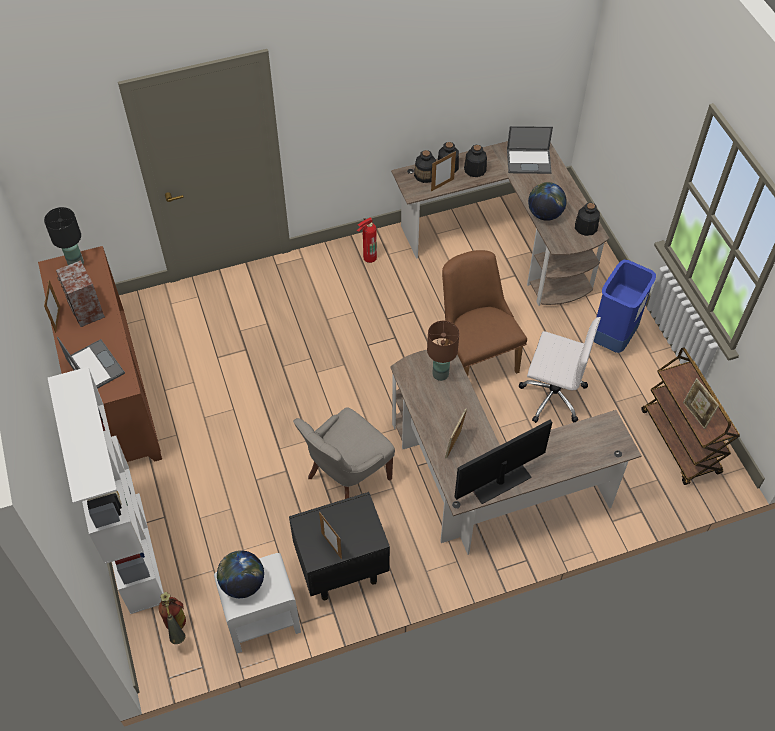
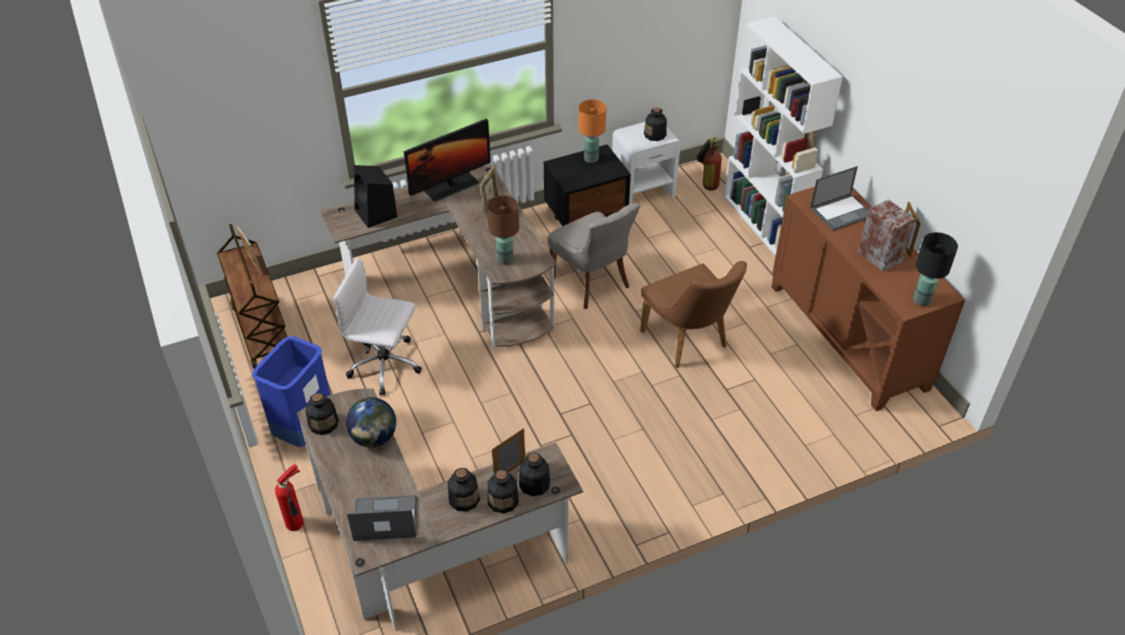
camera: 175 degrees right, 10 degrees down
(94, 366) = (842, 212): laptop -> laptop turned 75 degrees counterclockwise
(243, 583) = (655, 135): globe -> bottle
(331, 546) = (590, 159): picture frame -> orange table lamp
(347, 478) = (592, 283): grey chair -> grey chair turned 105 degrees clockwise
(368, 257) = (606, 512): fire extinguisher -> fire extinguisher (297, 523)
(474, 356) = (468, 400): brown chair -> brown chair (689, 343)
(577, 444) = (376, 214): none -> black speaker

